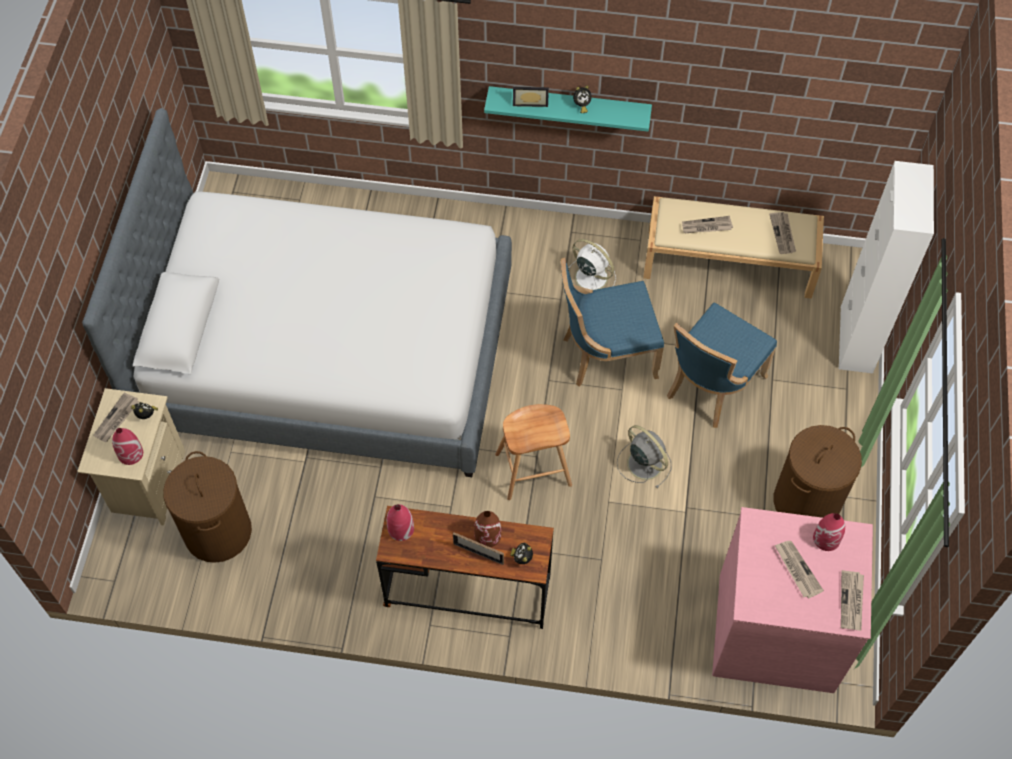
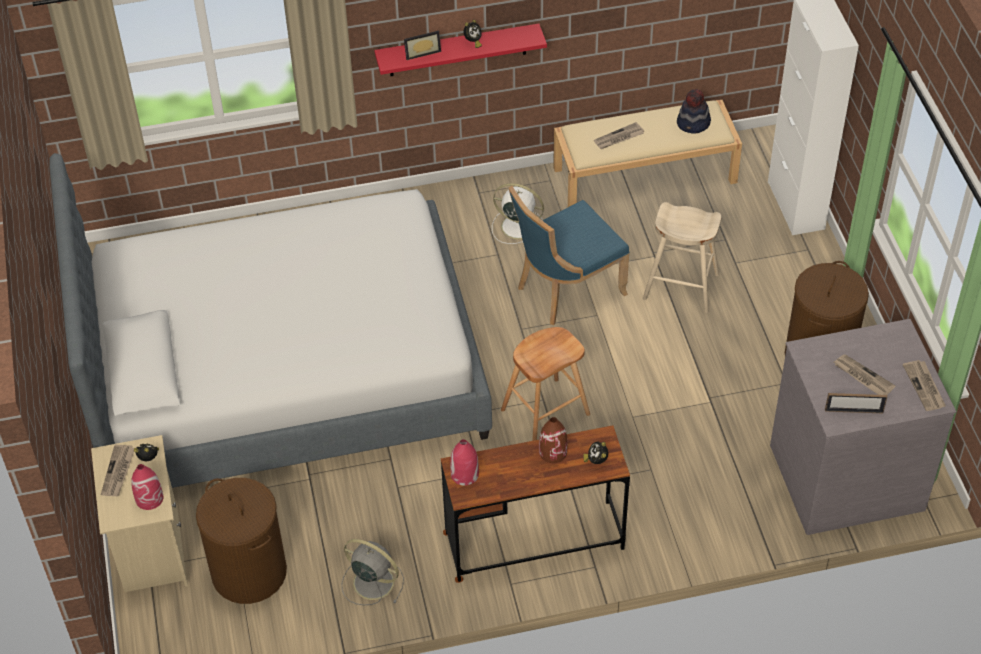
camera: 20 degrees left, 10 degrees down
(478, 553) = (552, 470): picture frame -> picture frame (854, 411)
(569, 107) = (457, 50): turquoise shelf -> red shelf
(643, 462) = (649, 372): grey fan -> grey fan (371, 581)
(711, 387) = (681, 287): blue chair -> beige stool
(776, 630) = (845, 475): pink dresser -> grey dresser
(783, 234) = (693, 124): newspaper -> hat
(826, 538) = (875, 343): red vase -> none

